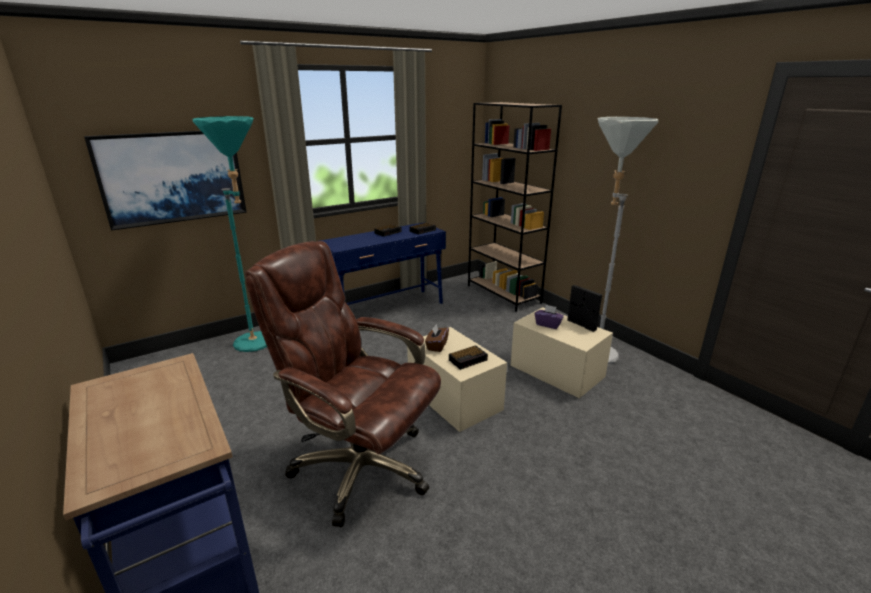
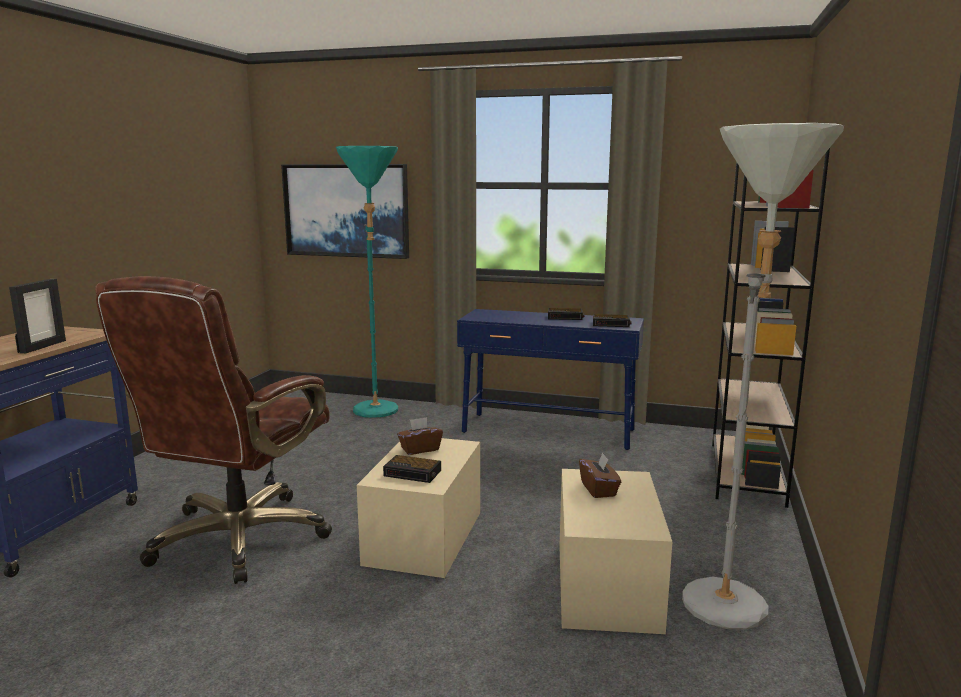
camera: 50 degrees right, 10 degrees down
(362, 467) = (239, 537): brown office chair -> brown office chair turned 150 degrees counterclockwise
(548, 324) = (599, 489): purple tissue box -> brown tissue box
(581, 325) = (645, 511): picture frame -> picture frame (42, 346)

